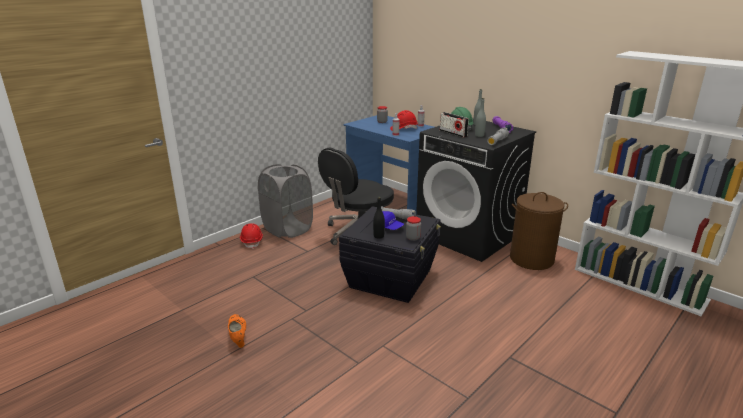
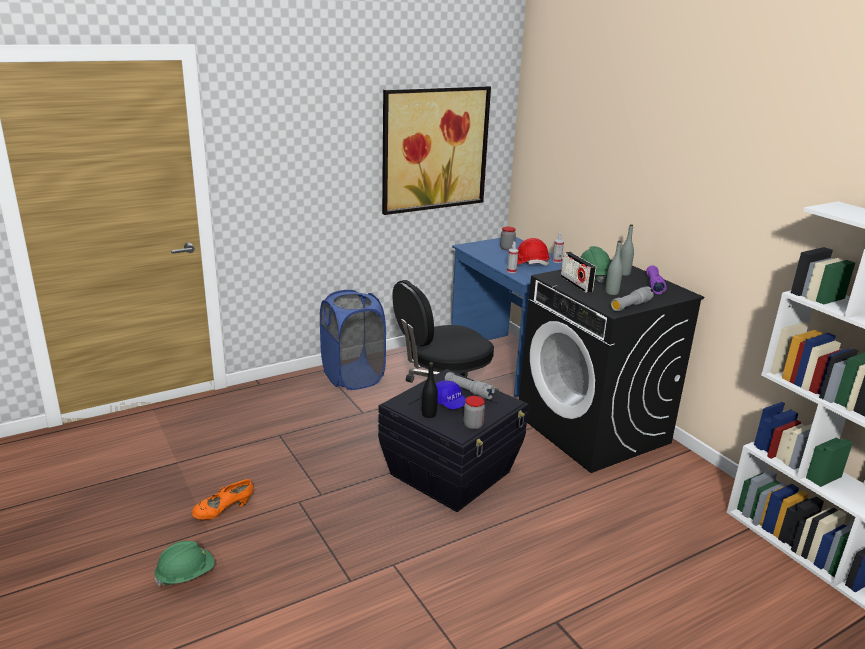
camera: 15 degrees right, 0 degrees up
(231, 387) = (186, 575): none -> green hard hat
(237, 336) = (224, 511): orange shoe -> orange shoe turned 120 degrees counterclockwise
(252, 241) = (300, 387): red hard hat -> none
(288, 229) = (353, 376): grey laundry basket -> blue laundry basket
(323, 54) = (434, 149): none -> picture
(532, 259) = (668, 483): brown laundry basket -> none

